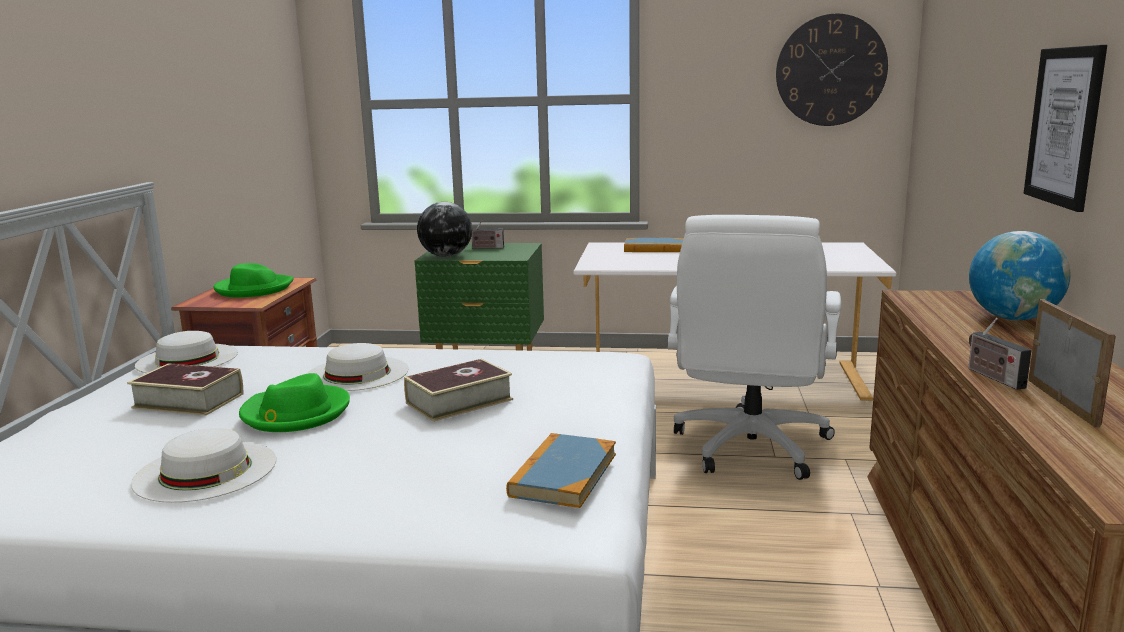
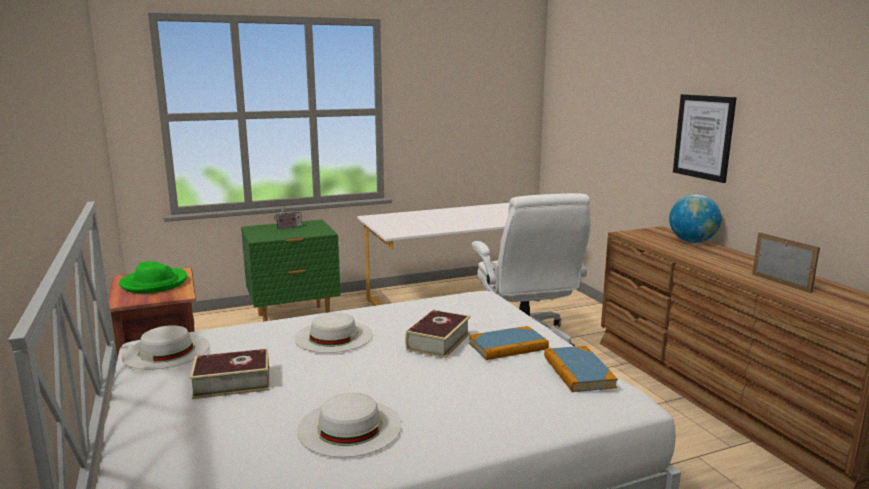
camera: 30 degrees left, 0 degrees up
(295, 413) = (341, 373): green hat -> none
(446, 256) = (269, 237): globe -> none
(654, 248) = (411, 216): book -> book (508, 346)
(831, 70) = (498, 93): wall clock -> none
(992, 377) = (737, 275): radio -> none

